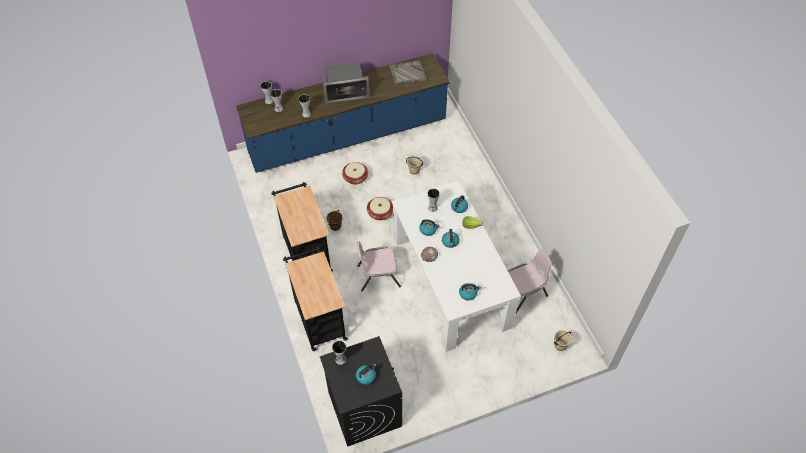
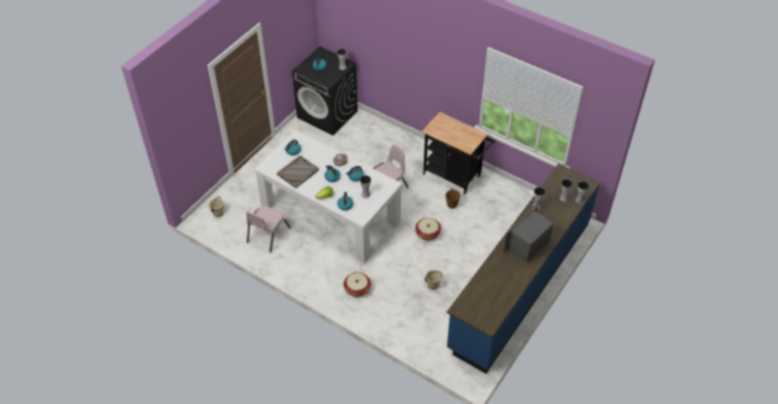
camera: 145 degrees right, 5 degrees down
(319, 317) = (403, 143): black cart -> none
(355, 177) = (475, 250): basket -> basket (357, 289)
(407, 73) = (494, 296): grey tray -> grey tray (298, 172)

